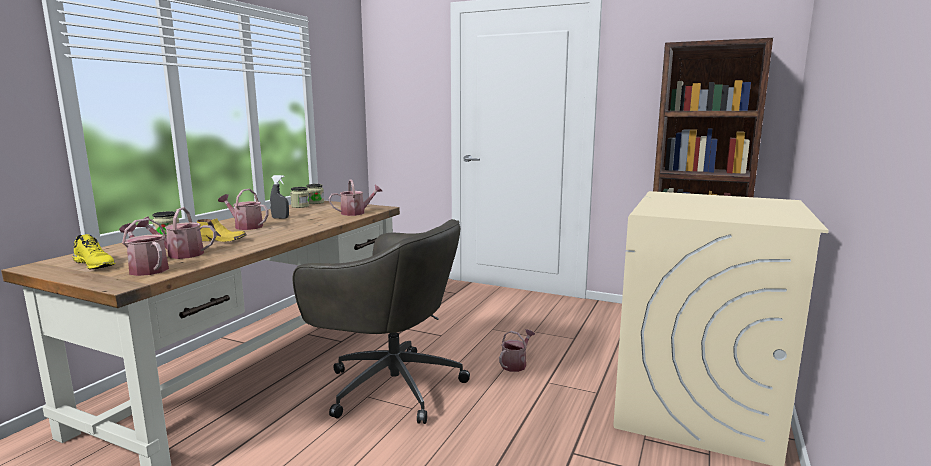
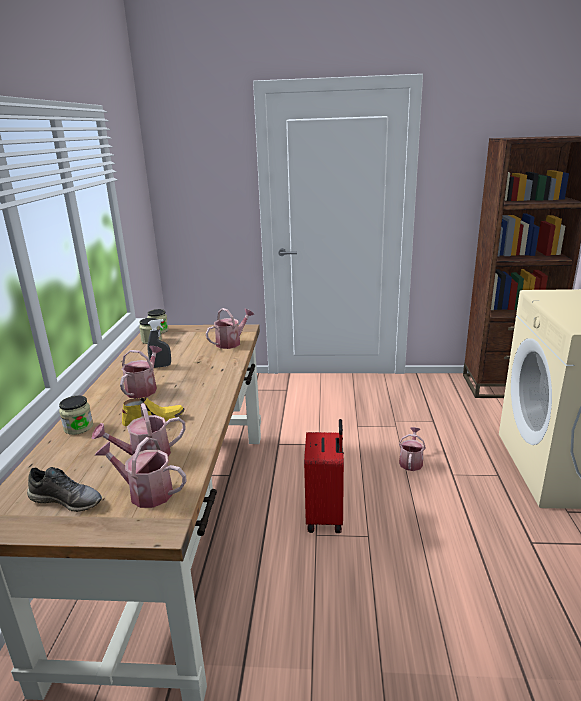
camera: 20 degrees left, 10 degrees up
(95, 264) = (67, 500): yellow shoe -> grey shoe
(245, 226) = (144, 389): watering can -> watering can turned 105 degrees clockwise
(390, 386) = (326, 516): grey office chair -> red suitcase

